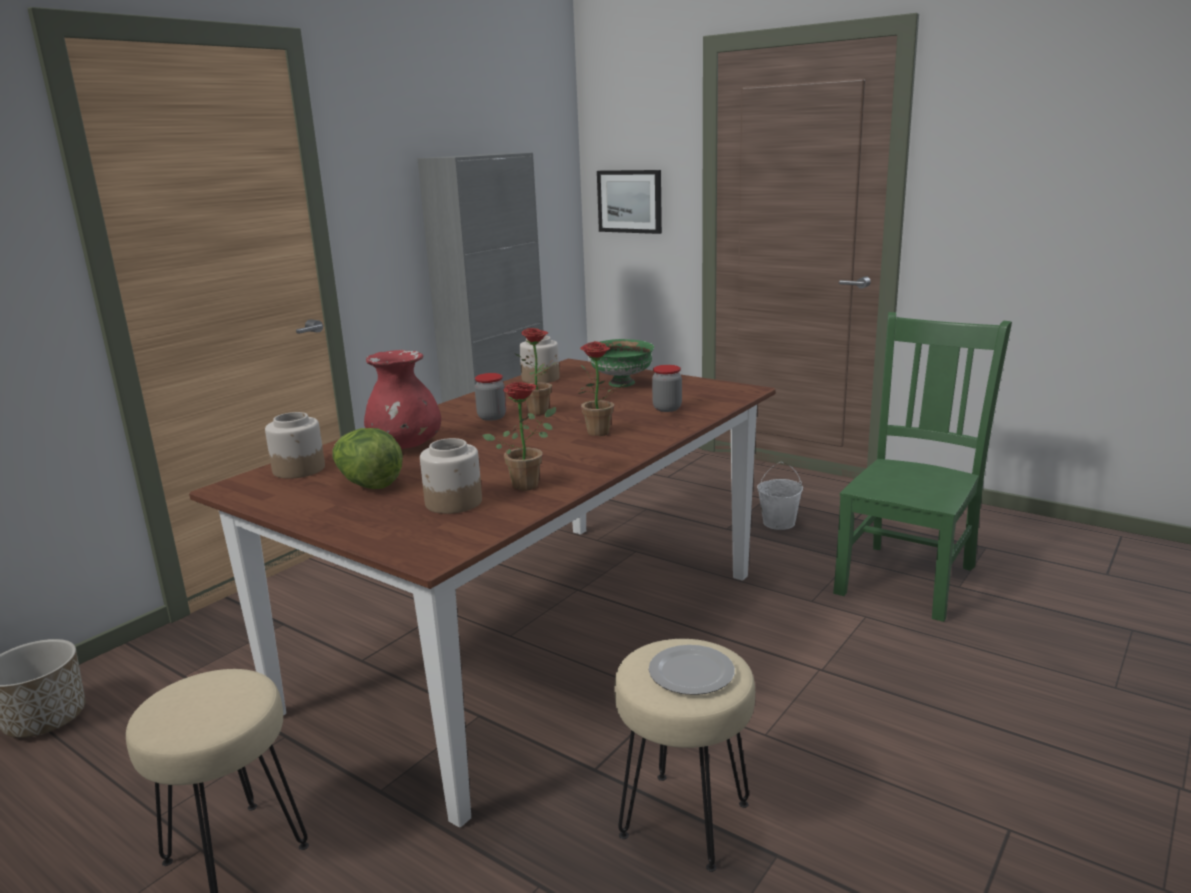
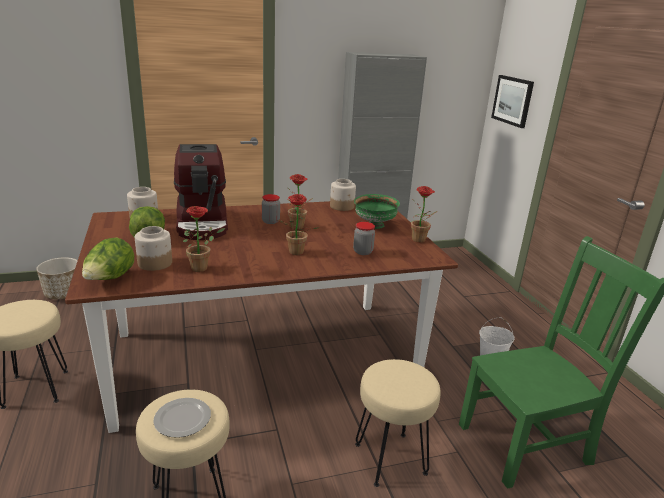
camera: 35 degrees right, 5 degrees up
(406, 446) = (203, 223): red vase -> coffee machine
(437, 538) = (110, 279): none -> lettuce
(698, 382) = (419, 241): none -> potted plant
(820, 656) = (390, 459): none -> beige stool

